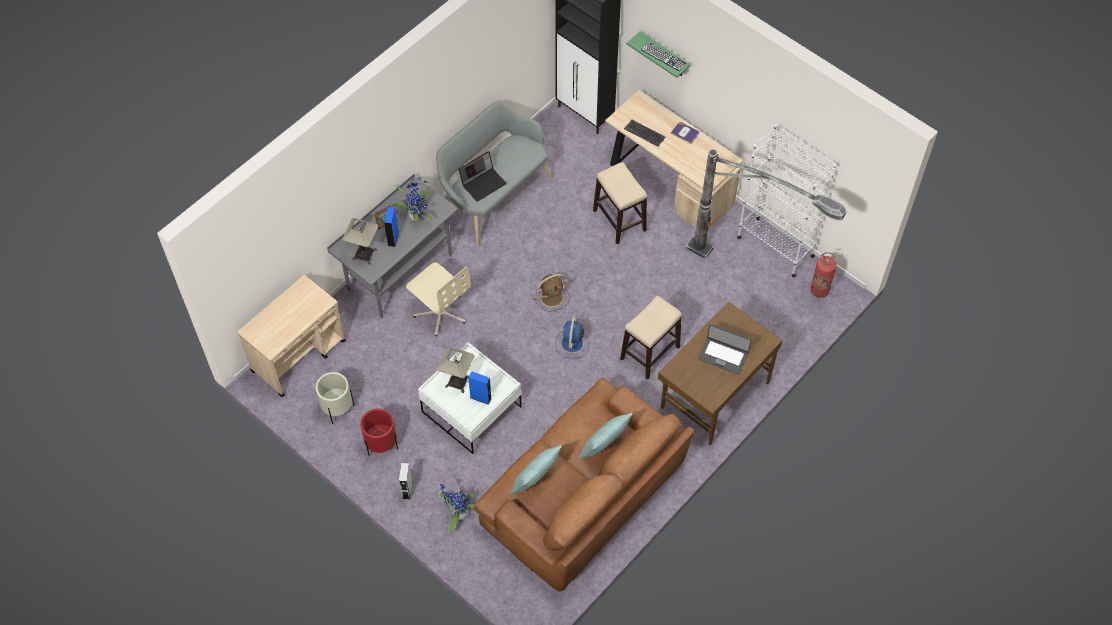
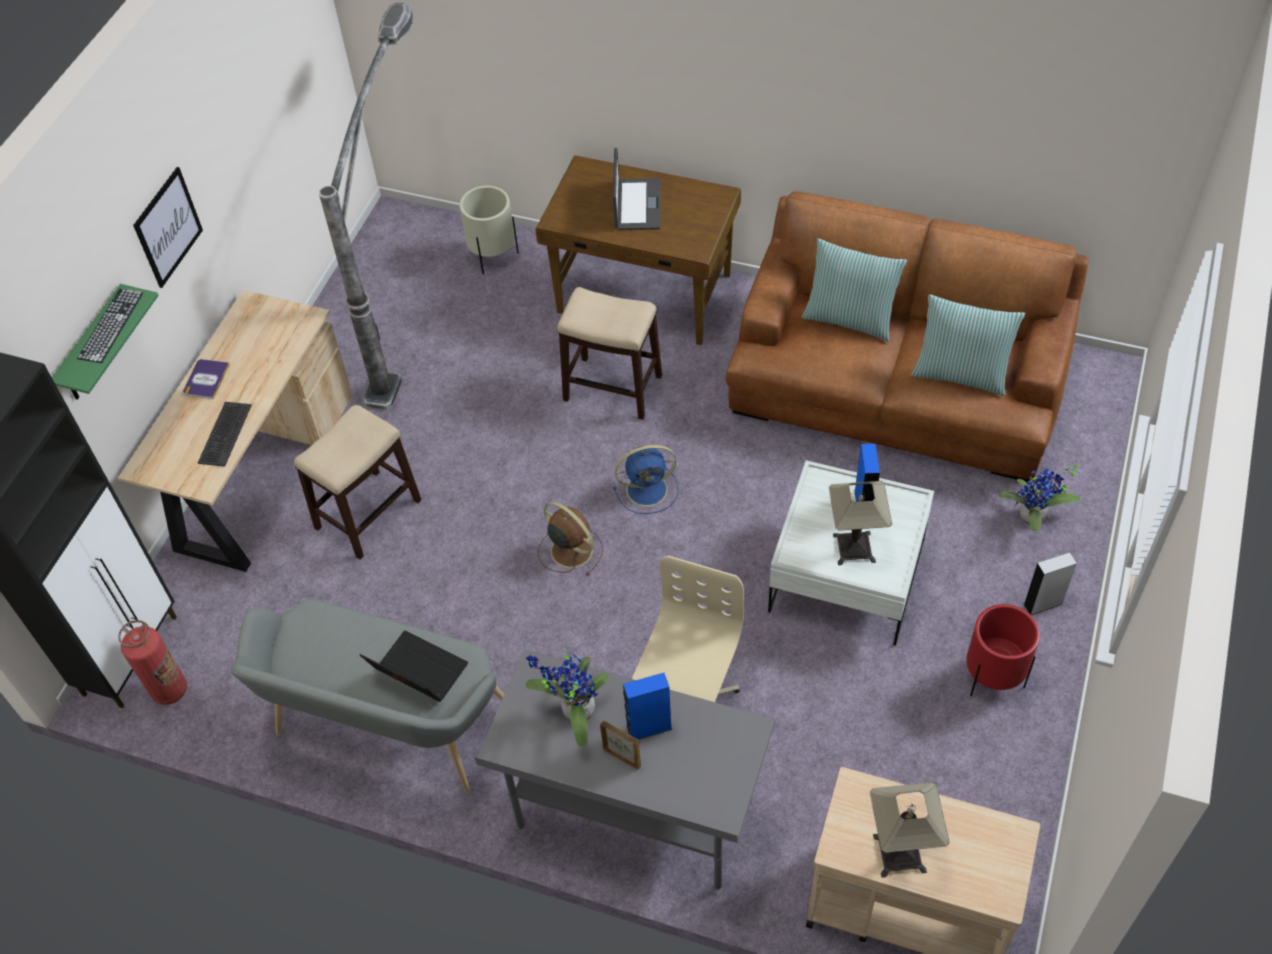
camera: 110 degrees left, 5 degrees down
(337, 409) = (972, 781): beige planter -> beige planter (493, 257)
(364, 254) = (713, 762): table lamp -> table lamp (899, 853)
(726, 91) = (168, 227): none -> picture
(775, 247) = (344, 305): white bookcase -> none
(819, 290) = (405, 237): fire extinguisher -> fire extinguisher (169, 690)

